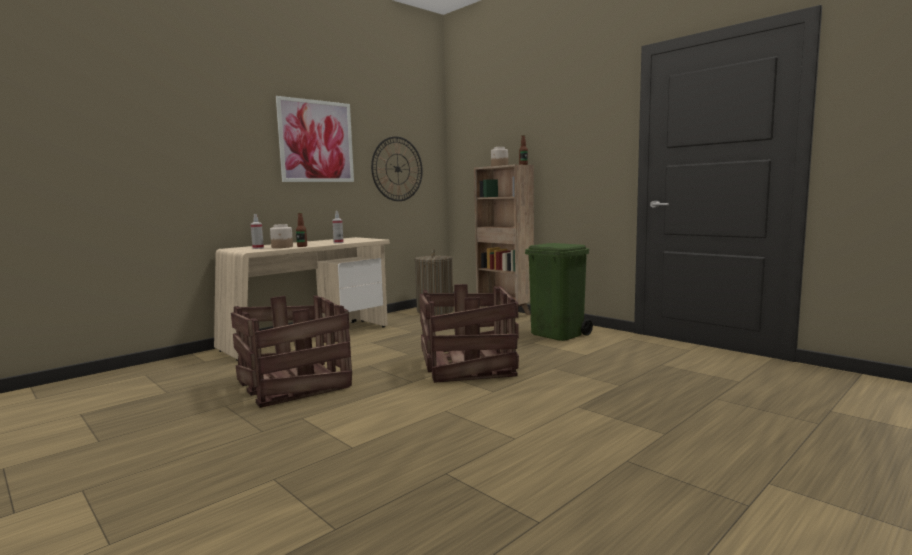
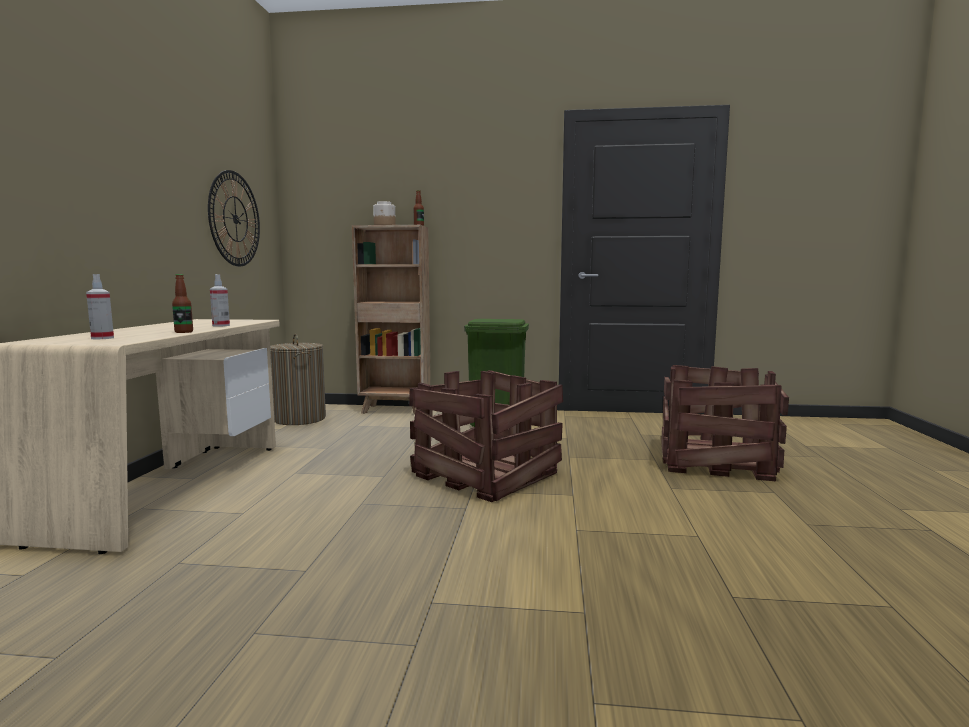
camera: 40 degrees left, 0 degrees up
(282, 247) = (148, 334): jar -> none
(294, 385) = (308, 560): crate -> crate (717, 460)
(316, 141) = (140, 158): picture -> none

